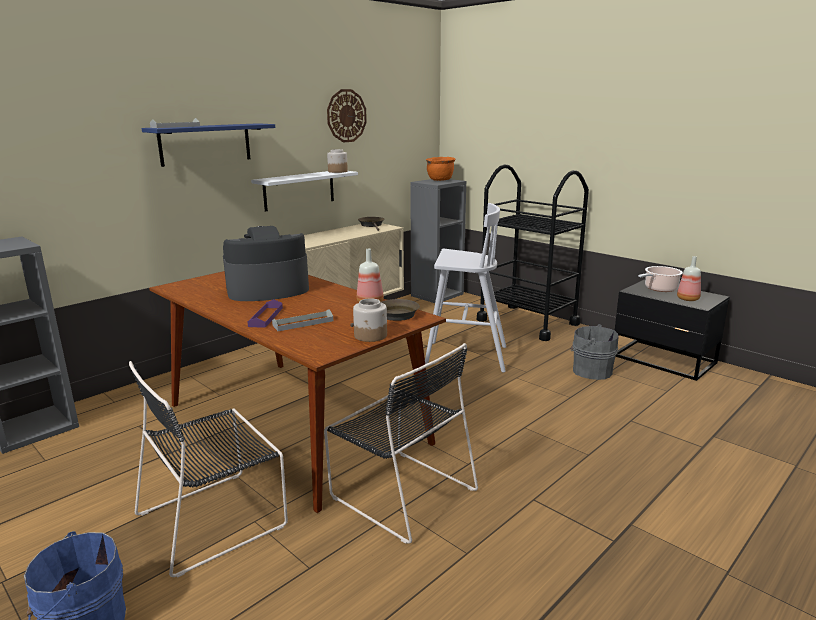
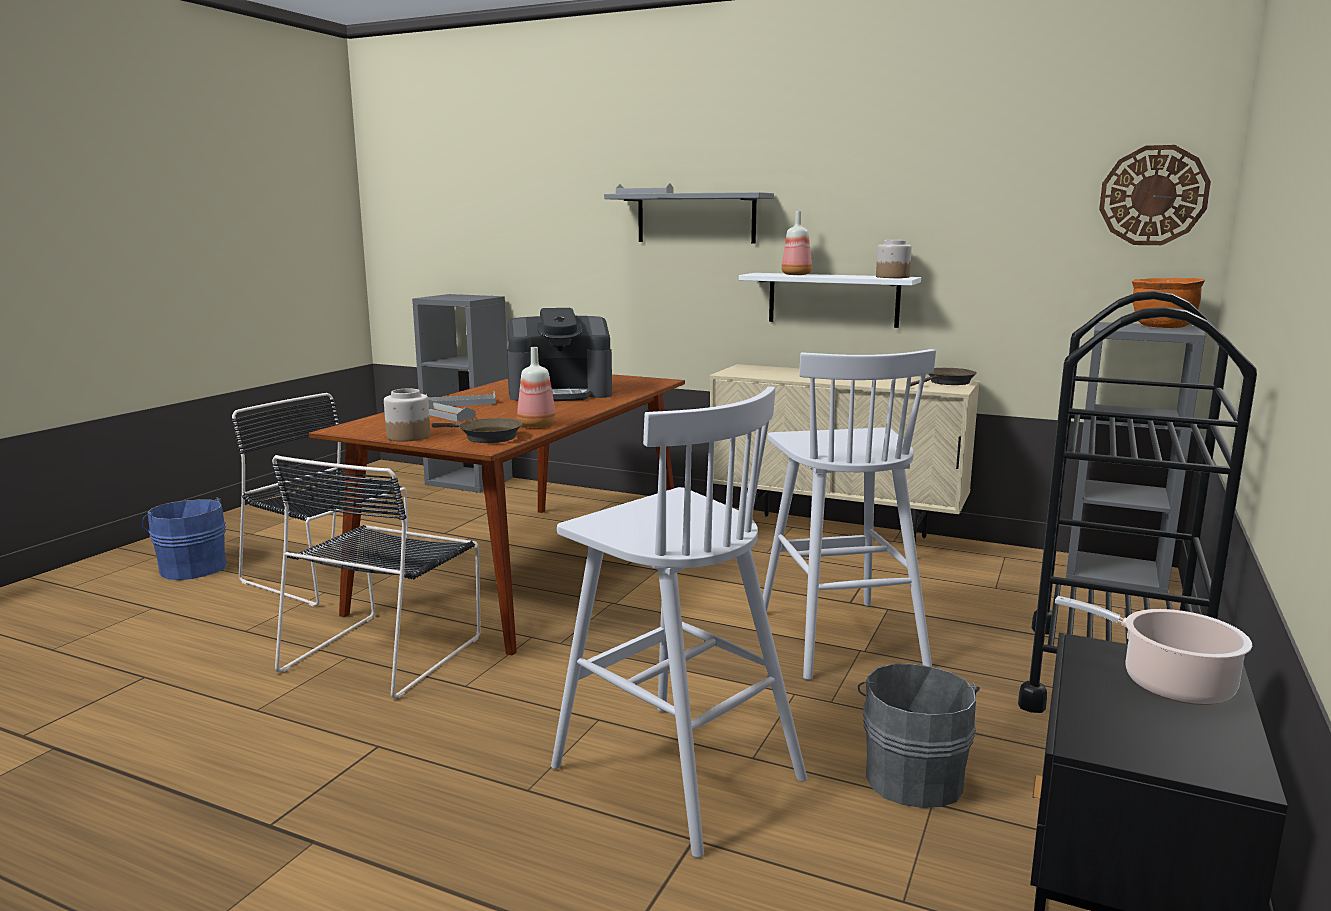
camera: 70 degrees right, 5 degrees down
(205, 144) = (696, 218): blue shelf -> grey shelf
(266, 317) = (461, 403): purple tray -> grey tray
(267, 290) = (560, 393): coffee machine -> coffee machine turned 120 degrees clockwise
(346, 116) = (947, 184): wall clock -> wall clock (1153, 195)
(578, 416) = (673, 771): none -> white stool
(687, 299) = (1127, 723): bottle -> bottle (797, 274)

